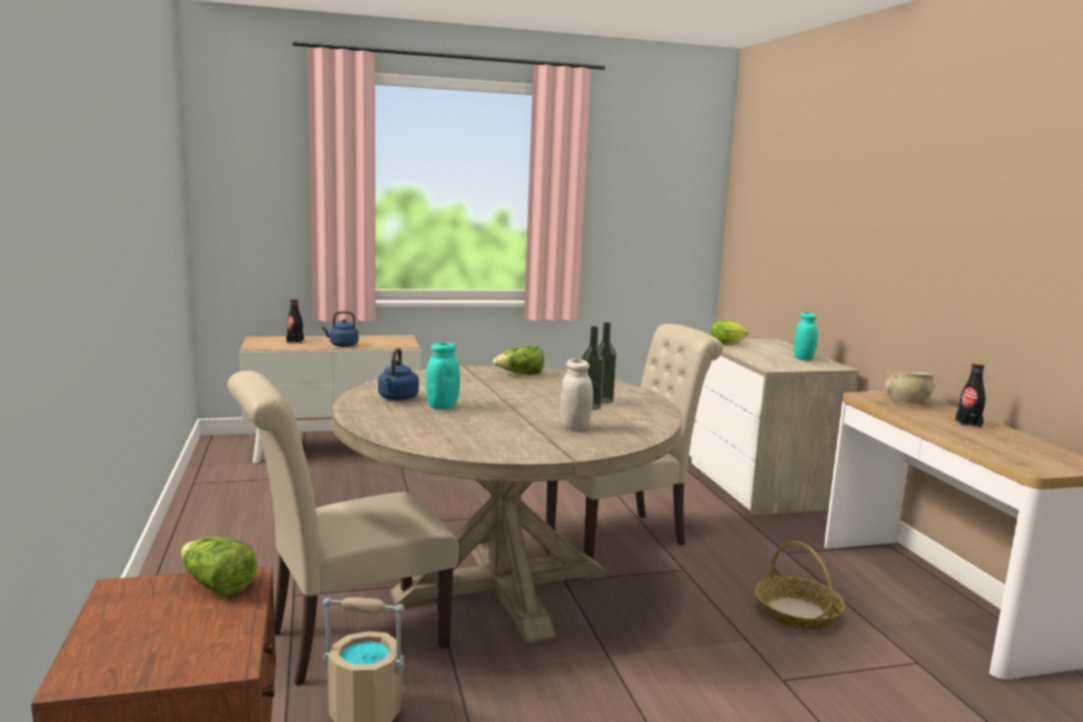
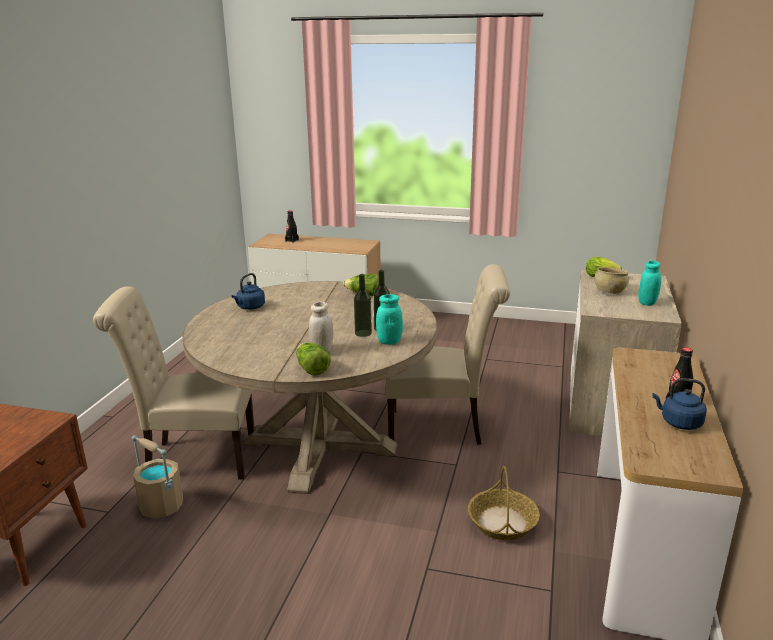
camera: 30 degrees right, 10 degrees up
(217, 585) = (38, 420): lettuce -> lettuce (311, 369)
(342, 345) = (316, 247): blue kettle -> blue kettle (679, 423)
(442, 406) = (266, 318): turquoise jar -> turquoise jar (389, 341)
(906, 402) = (658, 368): beige bowl -> beige bowl (610, 291)

